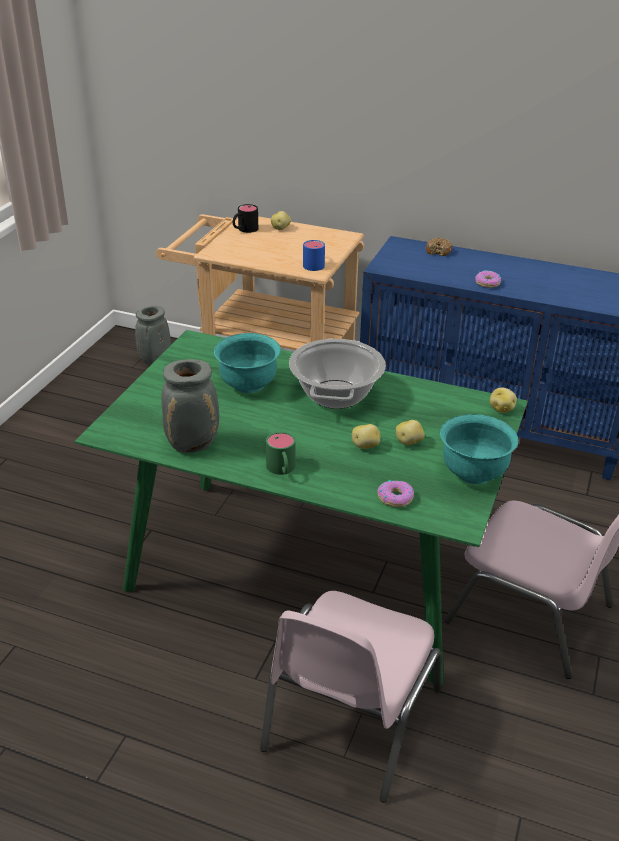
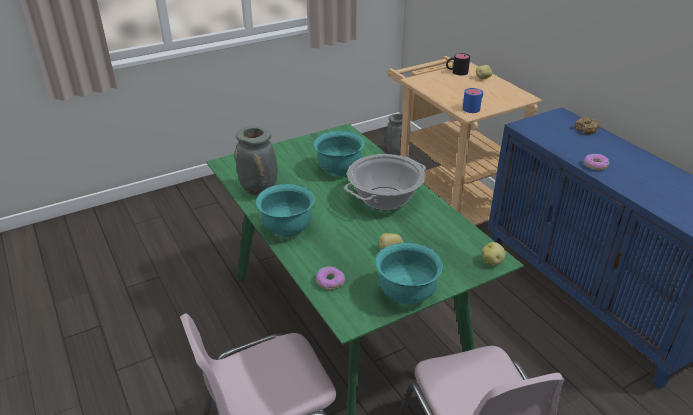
camera: 40 degrees right, 0 degrees up
(282, 470) = (287, 229): green mug -> turquoise bowl
(366, 446) = (358, 239): potato -> none

